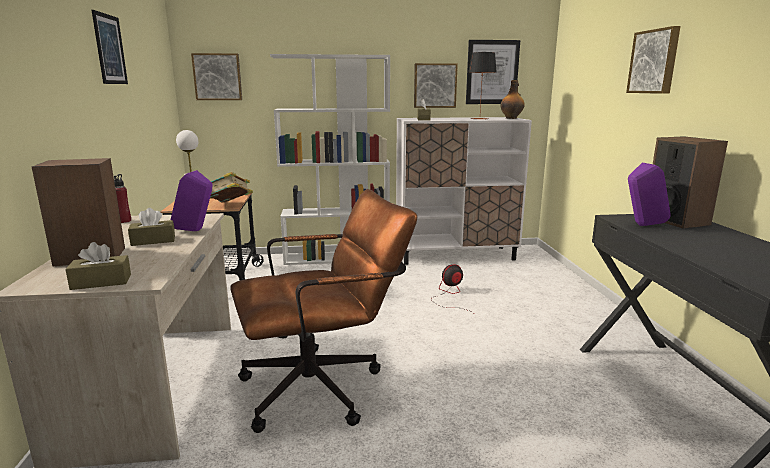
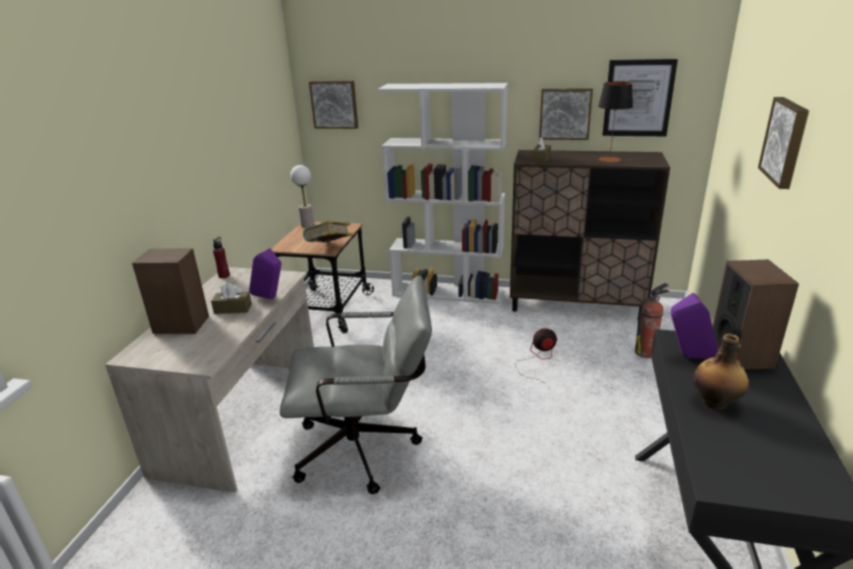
camera: 20 degrees right, 10 degrees up
(101, 282) = (176, 359): brown tissue box -> none
(110, 49) = (214, 117): picture -> none
(324, 387) = (367, 448): brown office chair -> grey office chair
(456, 255) = (576, 304): white cabinet -> brown cabinet
(511, 118) = (651, 159): bottle -> bottle (715, 403)
(534, 279) = (646, 352): none -> fire extinguisher

